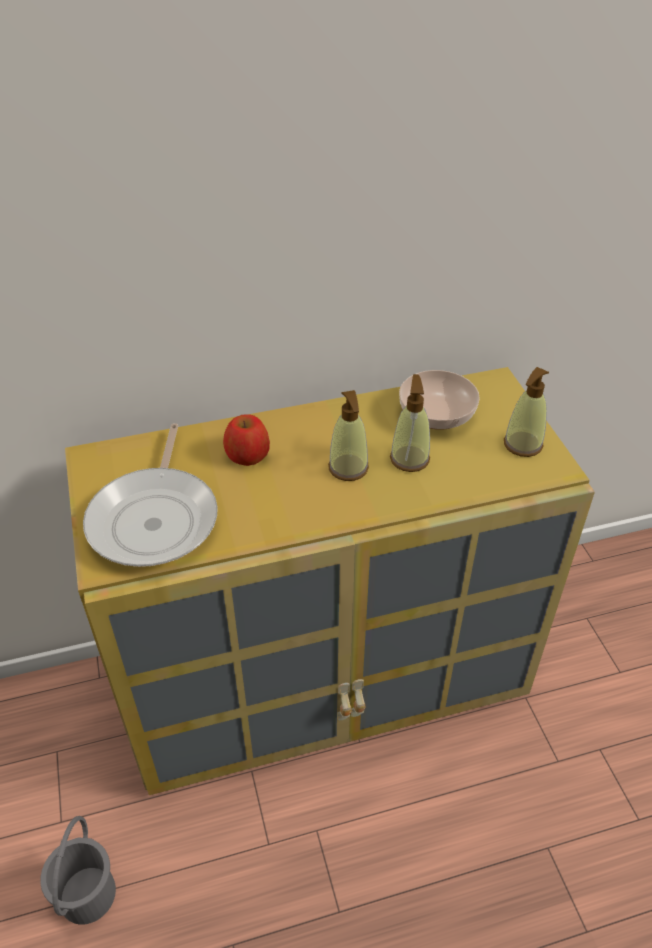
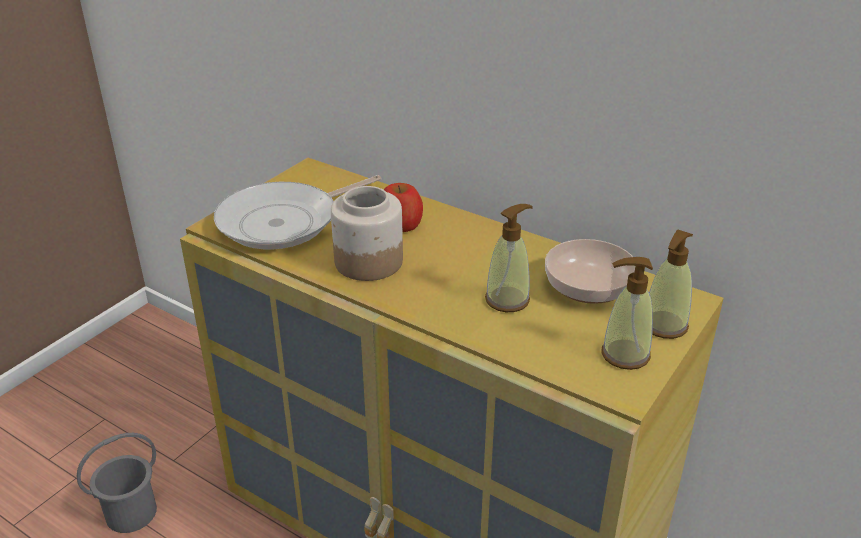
camera: 50 degrees right, 10 degrees down
(278, 502) = (367, 262): none -> jar
(348, 468) = (451, 275): soap dispenser -> soap dispenser (664, 325)

